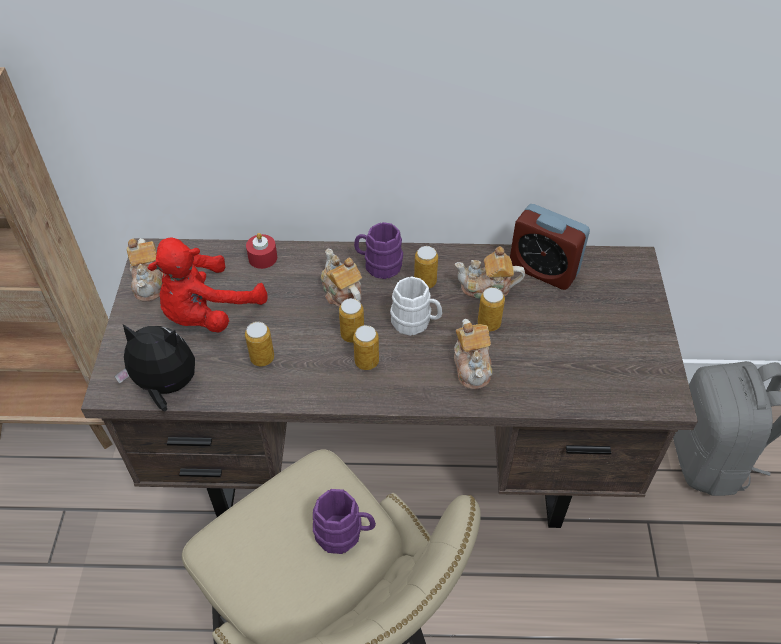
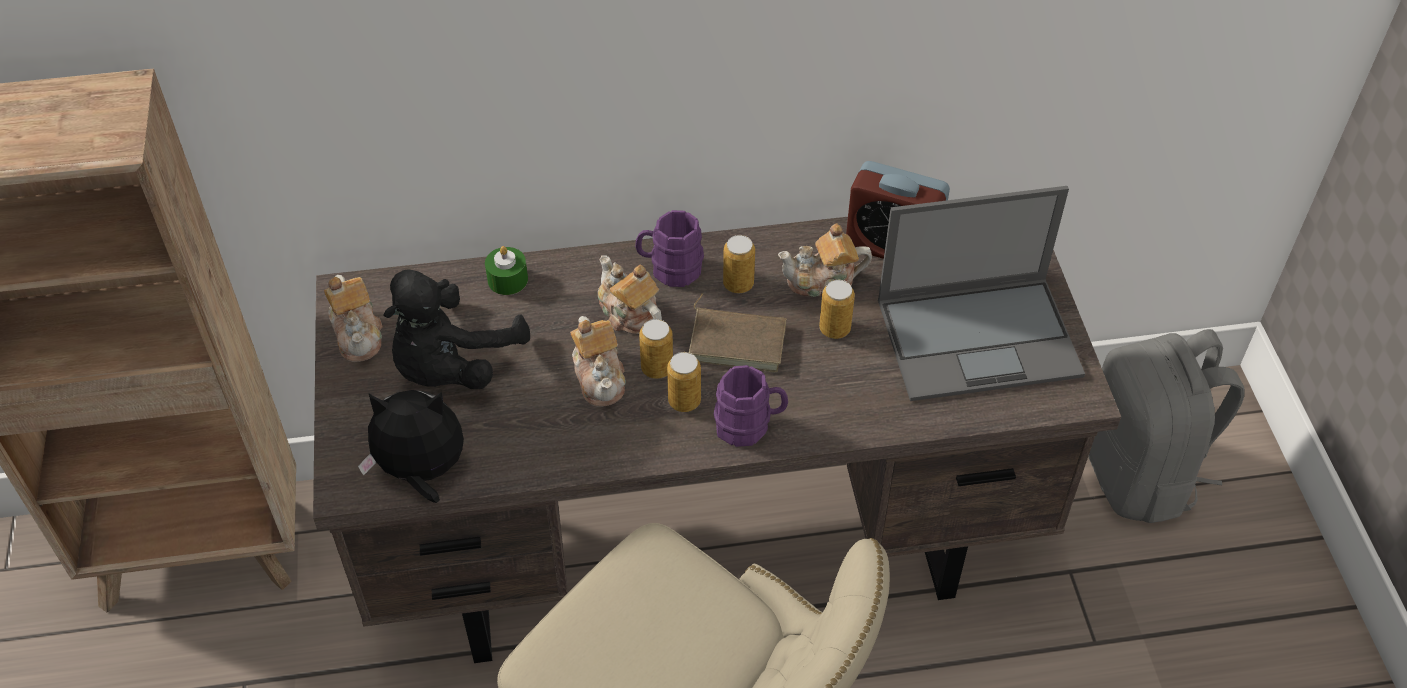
camera: 10 degrees left, 0 degrees up
(208, 313) = (452, 365): red plush toy -> black plush toy
(262, 258) = (507, 279): red candle -> green candle
(262, 358) = (543, 416): can -> none
(345, 534) = (706, 622): purple mug -> purple mug (750, 425)
(416, 323) = (738, 340): white mug -> brown book
(472, 366) = (824, 387): teapot -> teapot (600, 377)
(597, 345) = (980, 337): none -> laptop

